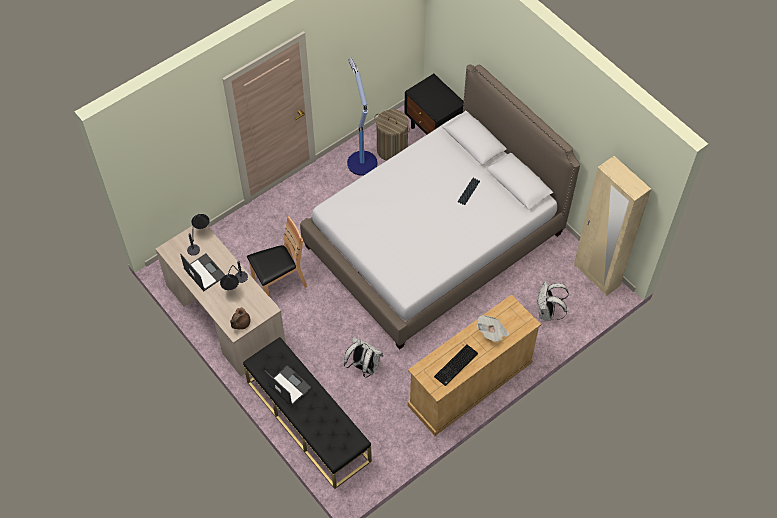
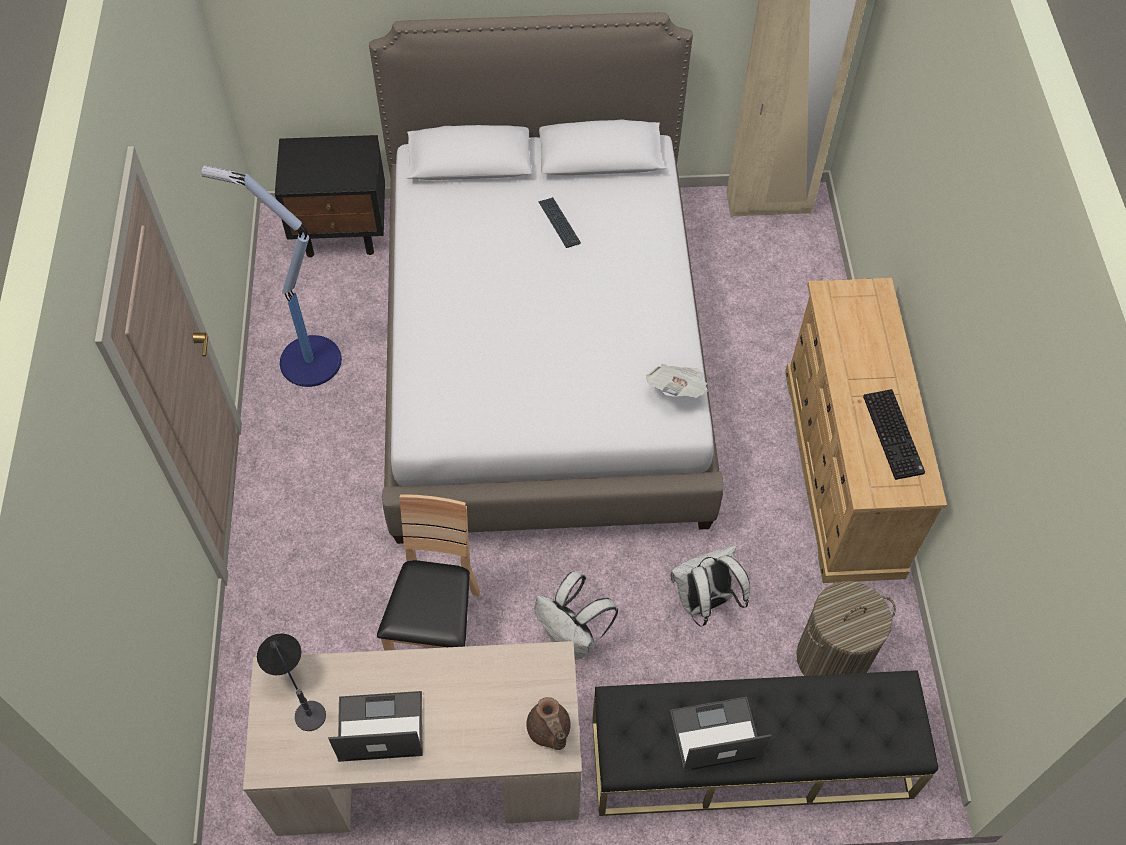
camera: 55 degrees left, 0 degrees up
(235, 287) = (461, 690): table lamp -> none
(392, 150) = (325, 306): laundry basket -> laundry basket (831, 658)
(492, 332) = (863, 348): newspaper -> newspaper (677, 390)
(547, 312) = (787, 297): white backpack -> white backpack (573, 638)

